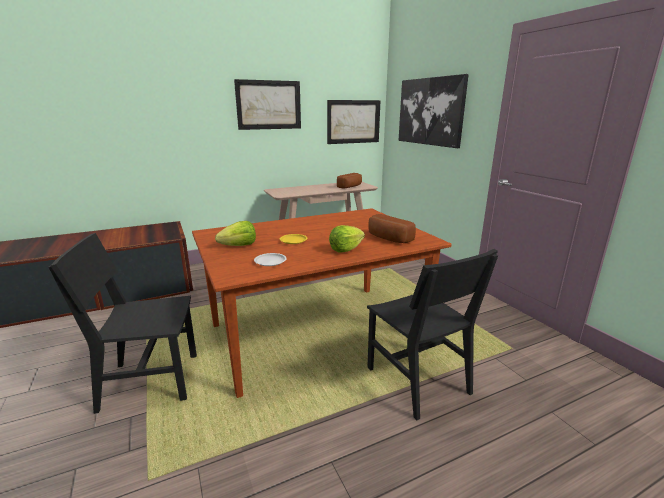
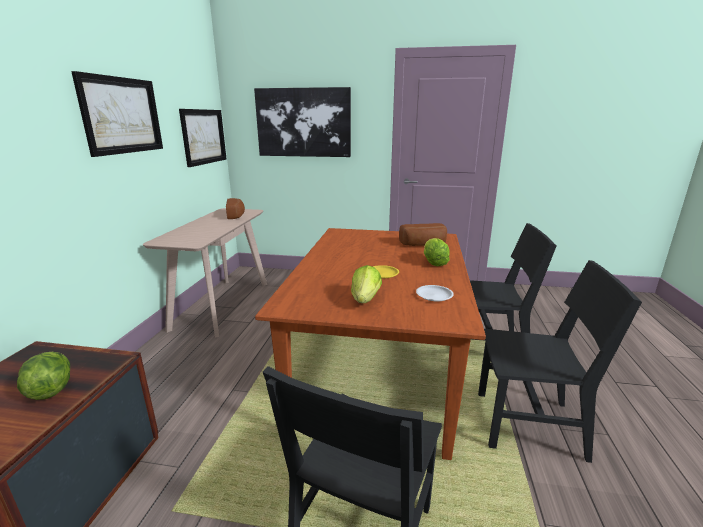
camera: 55 degrees left, 0 degrees up
(145, 237) = (51, 389): none -> lettuce
(317, 436) = (529, 425): none -> black chair

